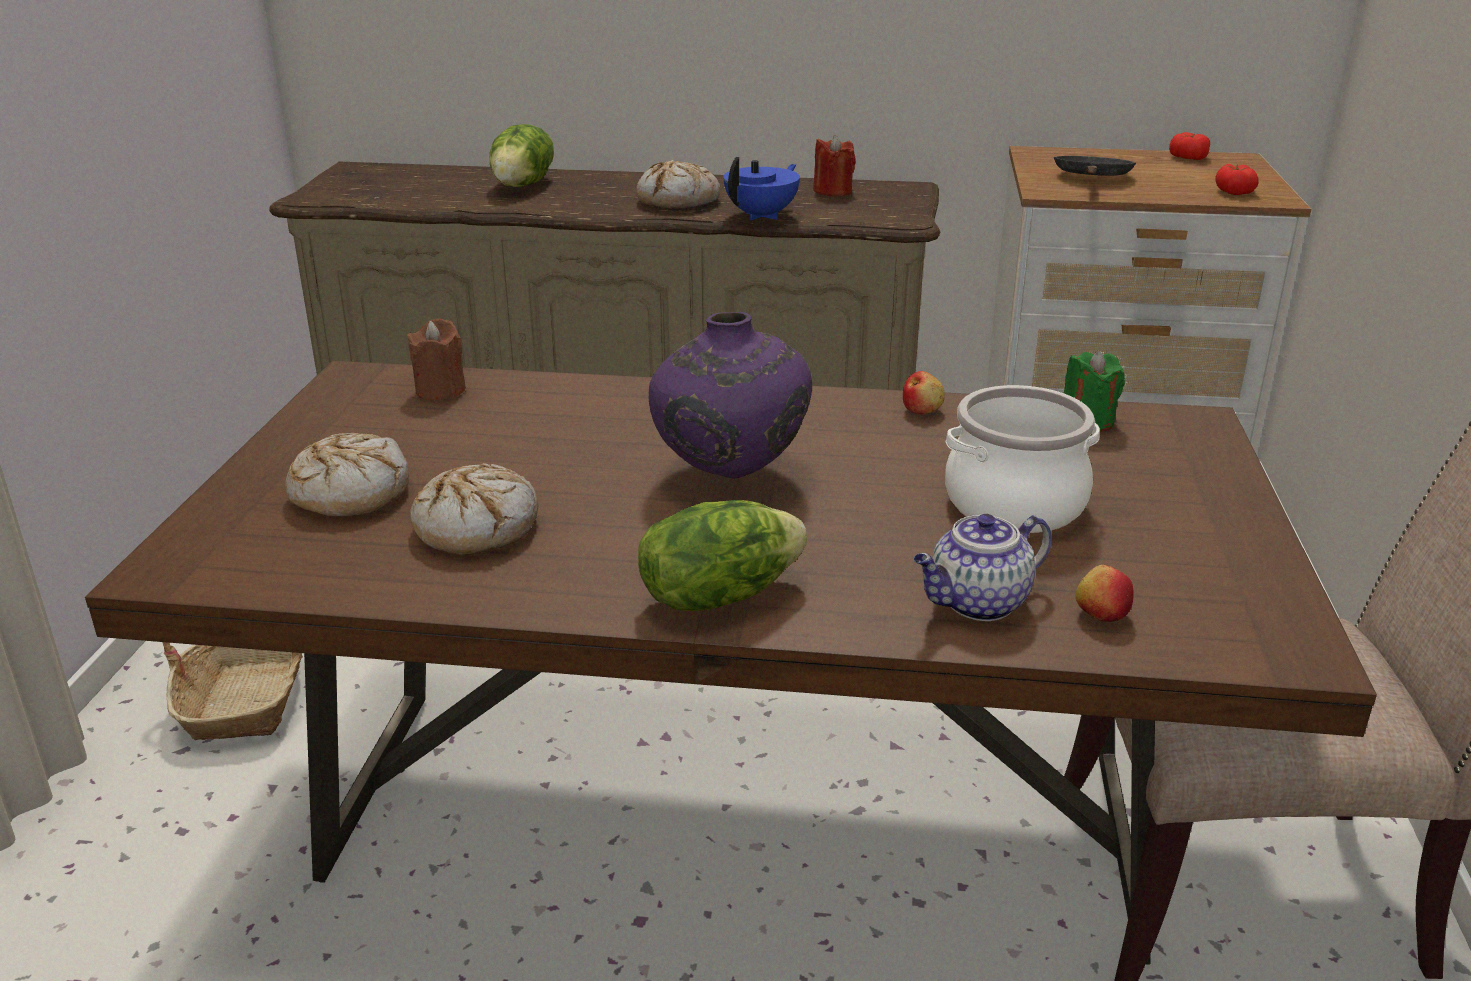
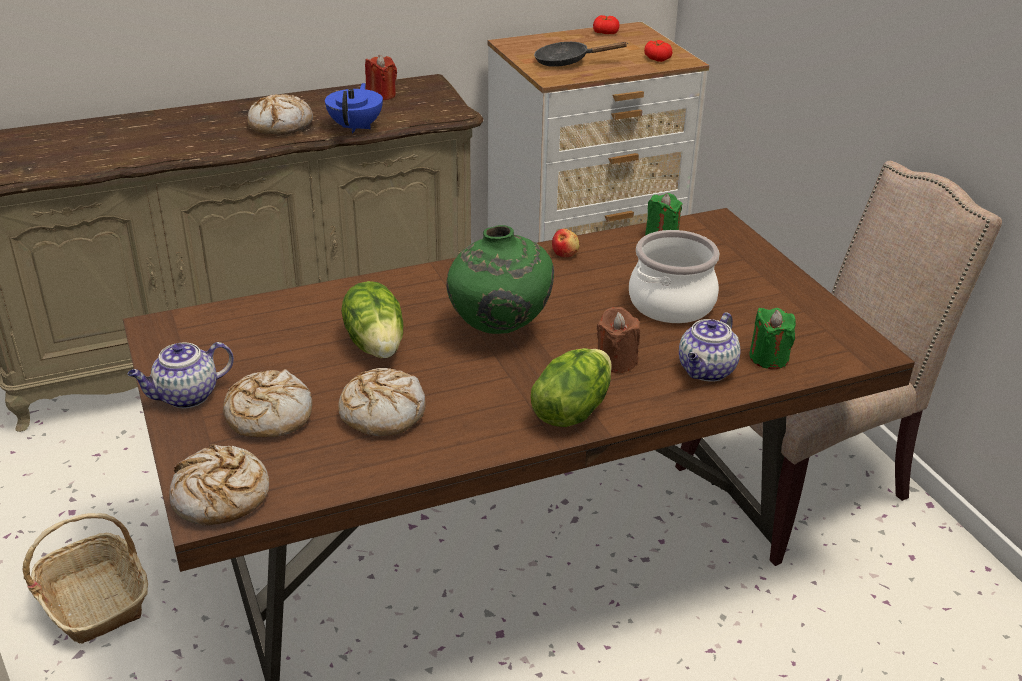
camera: 30 degrees left, 5 degrees up
(194, 561) = (221, 497): none -> bread
(293, 449) = (185, 397): none -> teapot
(440, 390) = (238, 321): brown candle -> brown candle (616, 361)
(523, 185) = (141, 132): lettuce -> lettuce (377, 344)
(729, 476) = (498, 331): purple vase -> green vase
(1092, 178) = (567, 62): black frying pan -> black frying pan turned 75 degrees counterclockwise
(1101, 614) = (769, 358): apple -> green candle

